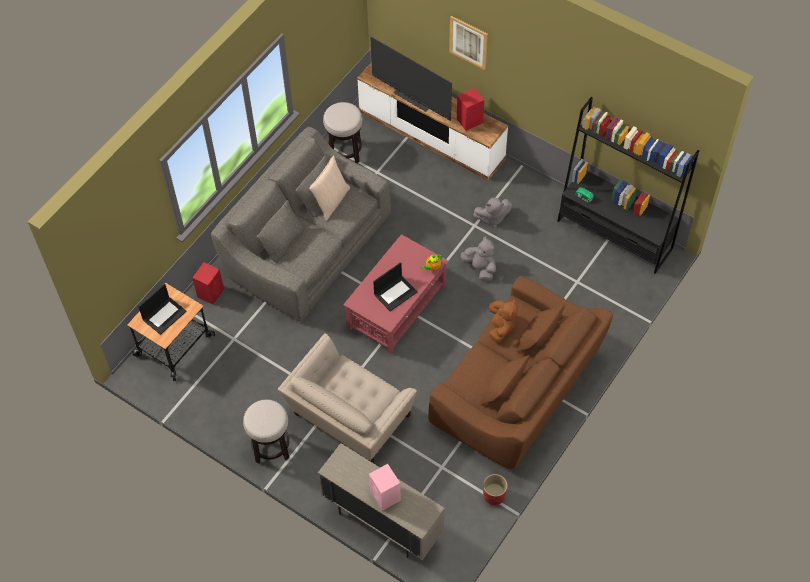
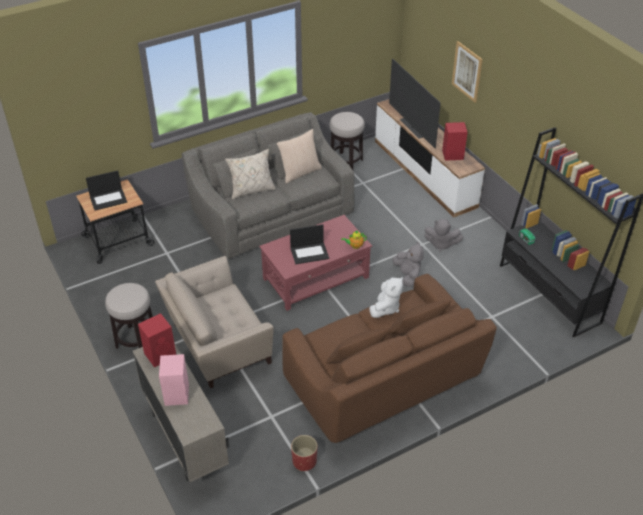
camera: 25 degrees right, 15 degrees down
(211, 292) = (173, 216): red speaker -> red speaker (161, 354)
(297, 243) = (251, 190): none -> beige pillow
(501, 327) = (385, 308): brown plush toy -> white plush toy

